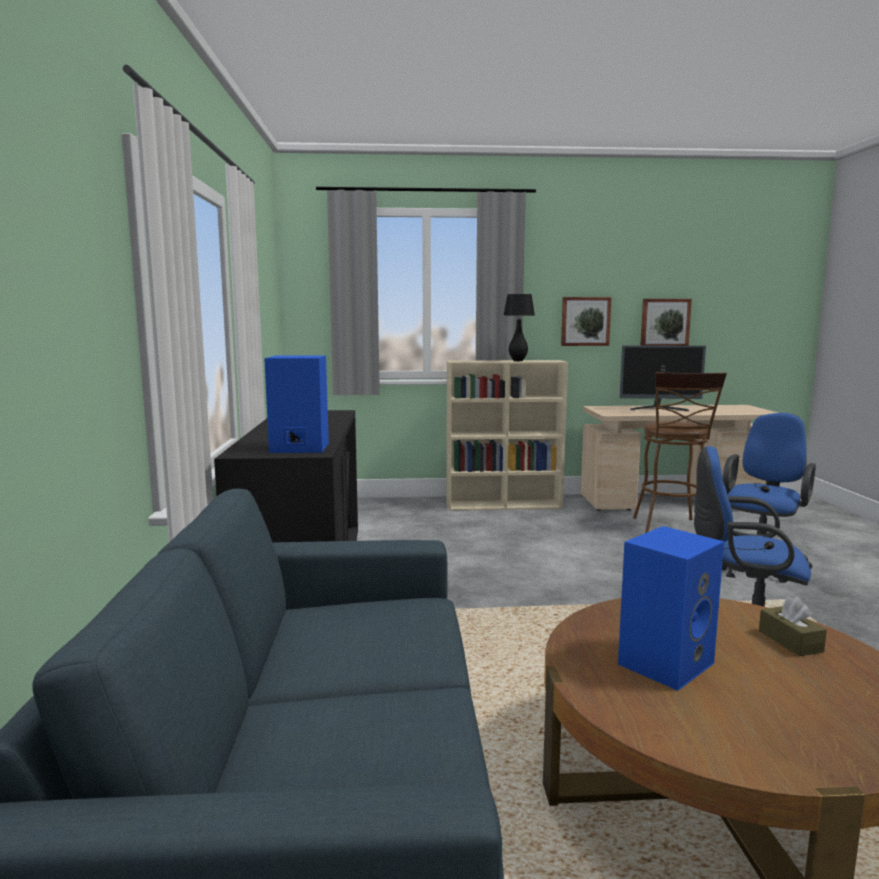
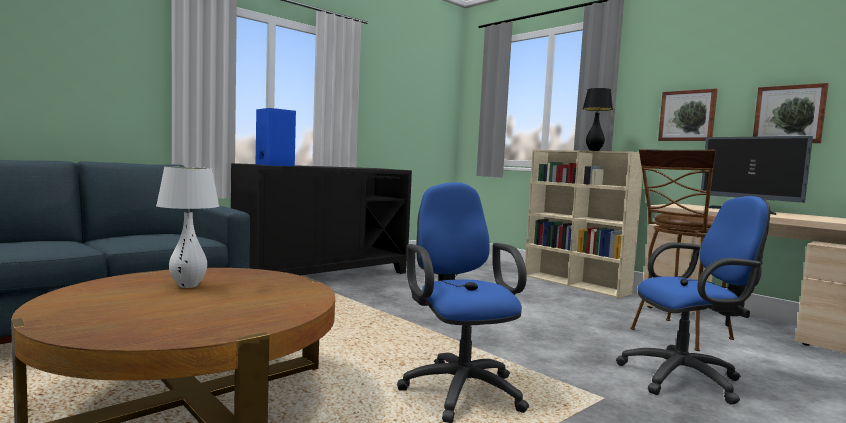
camera: 50 degrees right, 5 degrees down
(665, 662) = (188, 286): blue speaker -> white table lamp
(790, 641) = (263, 308): brown tissue box -> none

